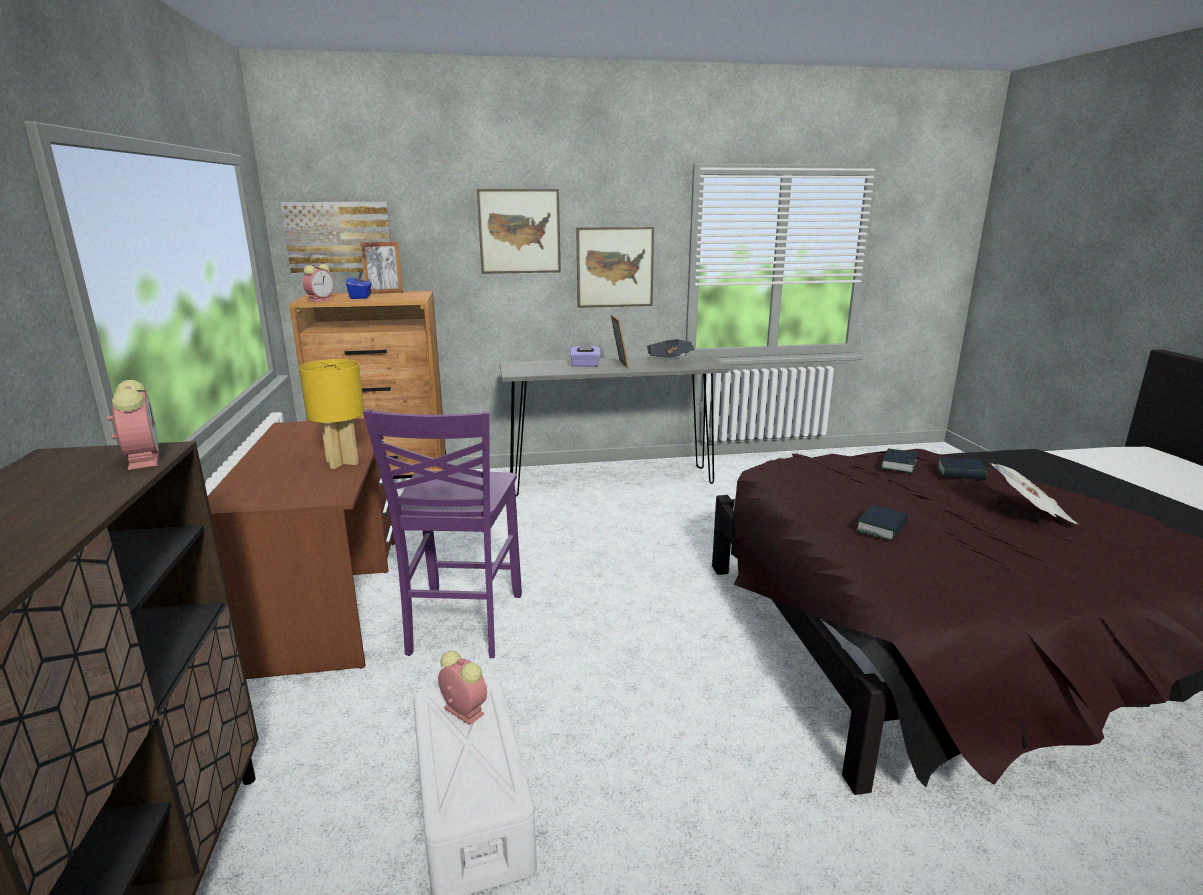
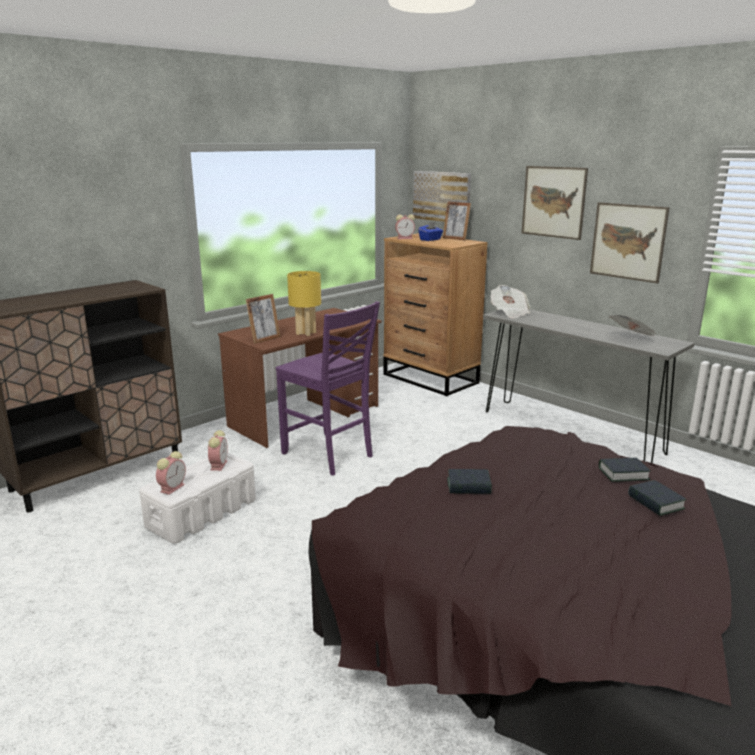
camera: 55 degrees right, 0 degrees up
(143, 459) = (138, 290): alarm clock -> alarm clock (173, 487)
(462, 625) = (329, 455): purple chair -> purple chair turned 105 degrees counterclockwise
(585, 365) = (560, 322): purple tissue box -> none
(619, 364) = (586, 328): picture frame -> picture frame (264, 339)
(1029, 513) = (608, 544): newspaper -> newspaper (509, 313)

